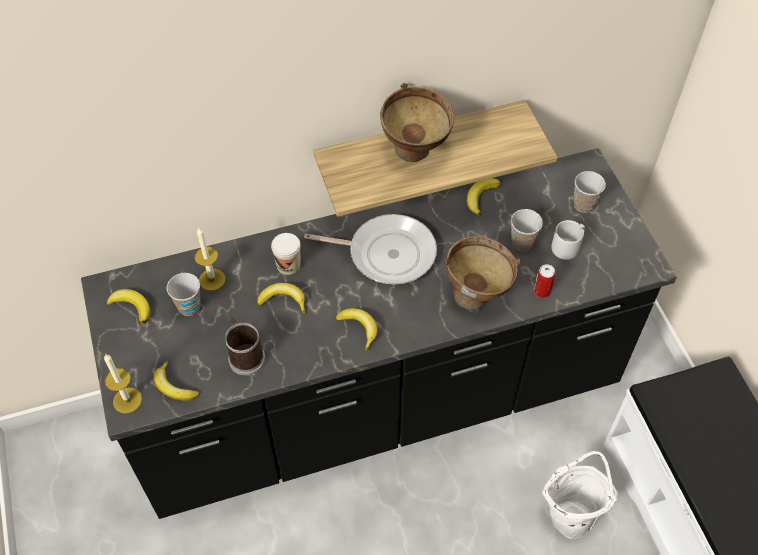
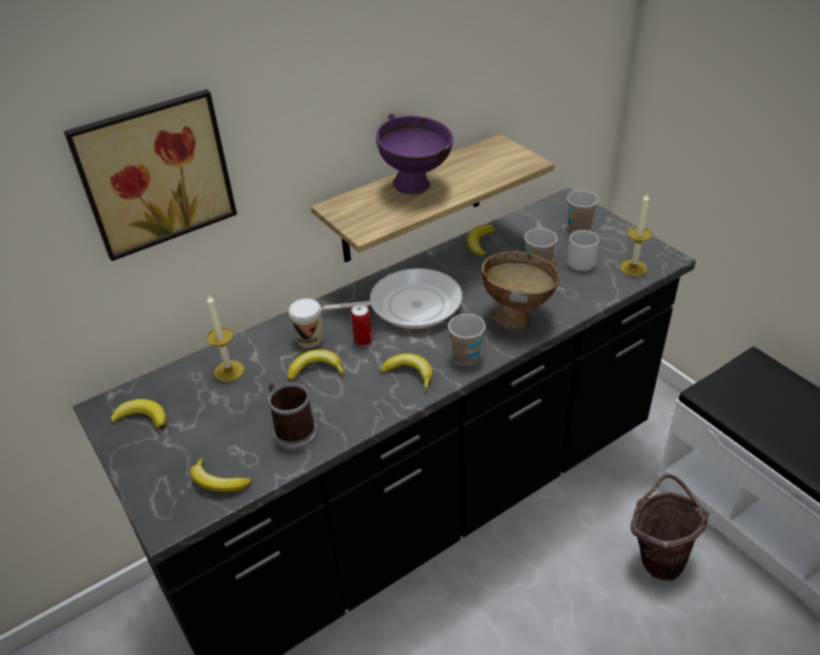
camera: 15 degrees left, 15 degrees down
(127, 400) = (163, 511): candle -> candle (633, 268)
(169, 121) = (154, 172): none -> picture
(189, 307) = (211, 401): cup -> cup (466, 357)
(416, 154) = (417, 188): brown bowl -> purple bowl
(542, 291) = (578, 300): can -> can (363, 340)
(571, 514) = (658, 557): white bucket -> brown bucket

